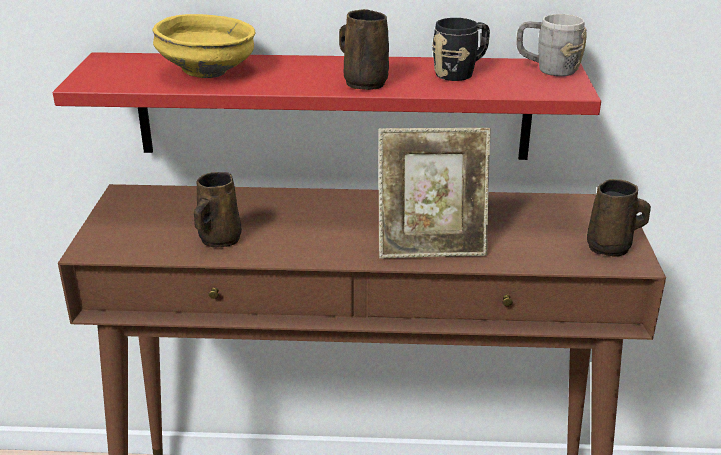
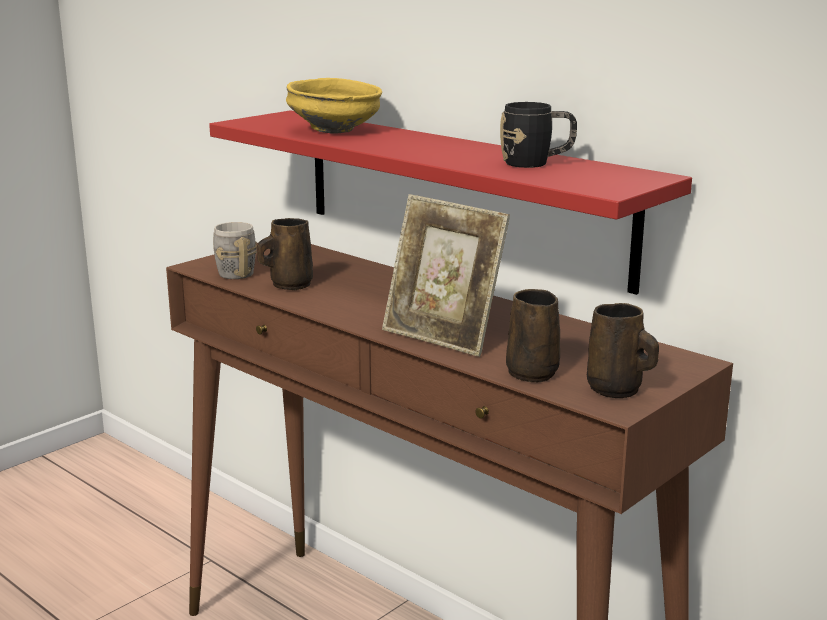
camera: 40 degrees right, 10 degrees down
(363, 82) = (433, 154): brown mug -> brown mug (531, 372)
(547, 69) = (630, 176): grey mug -> grey mug (232, 272)

